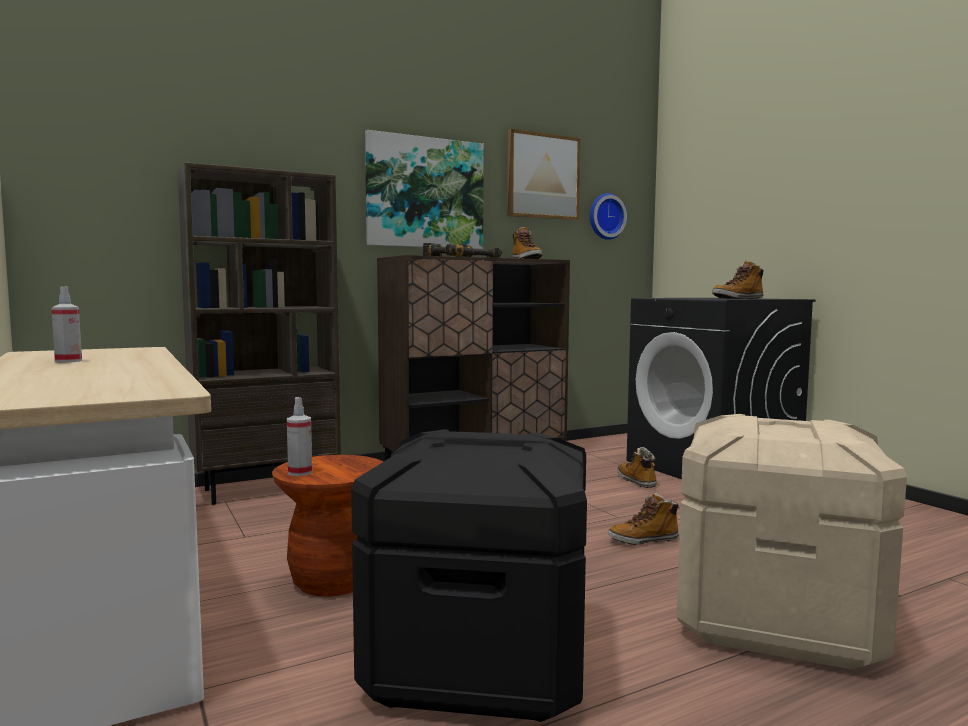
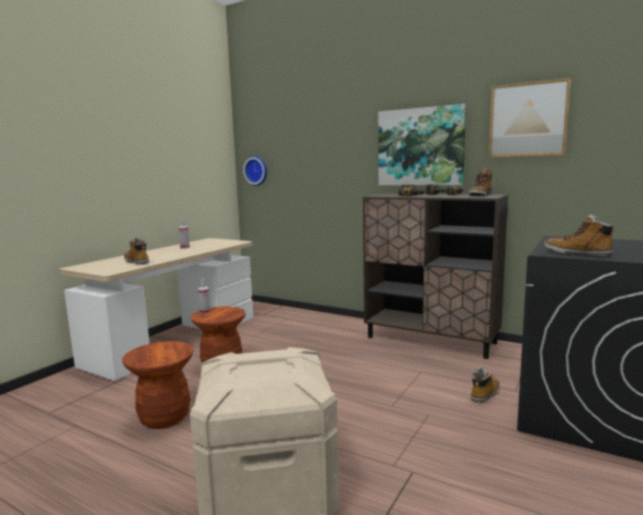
camera: 60 degrees right, 5 degrees up
(267, 489) = (313, 318): brown bookcase -> none
(477, 663) = (165, 417): black storage box -> brown stool
(605, 216) = (606, 148): wall clock -> wall clock (257, 170)
(643, 540) = (358, 423): boot -> boot (137, 262)

